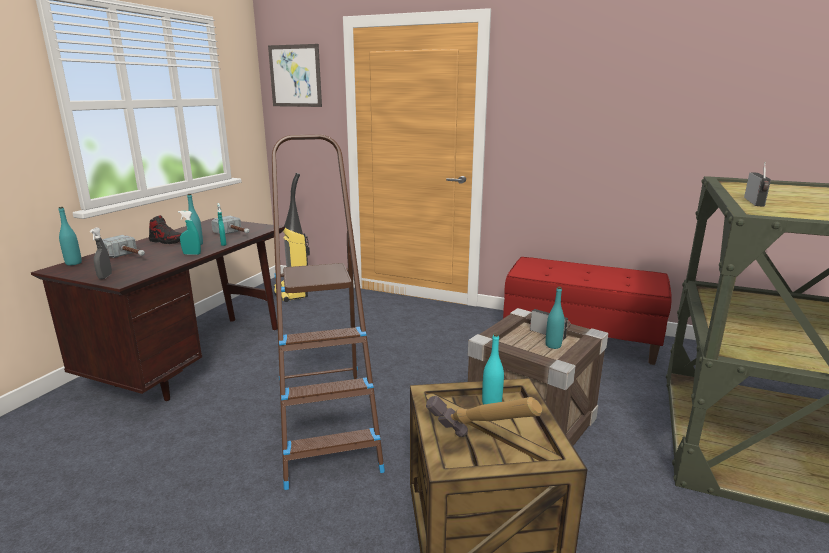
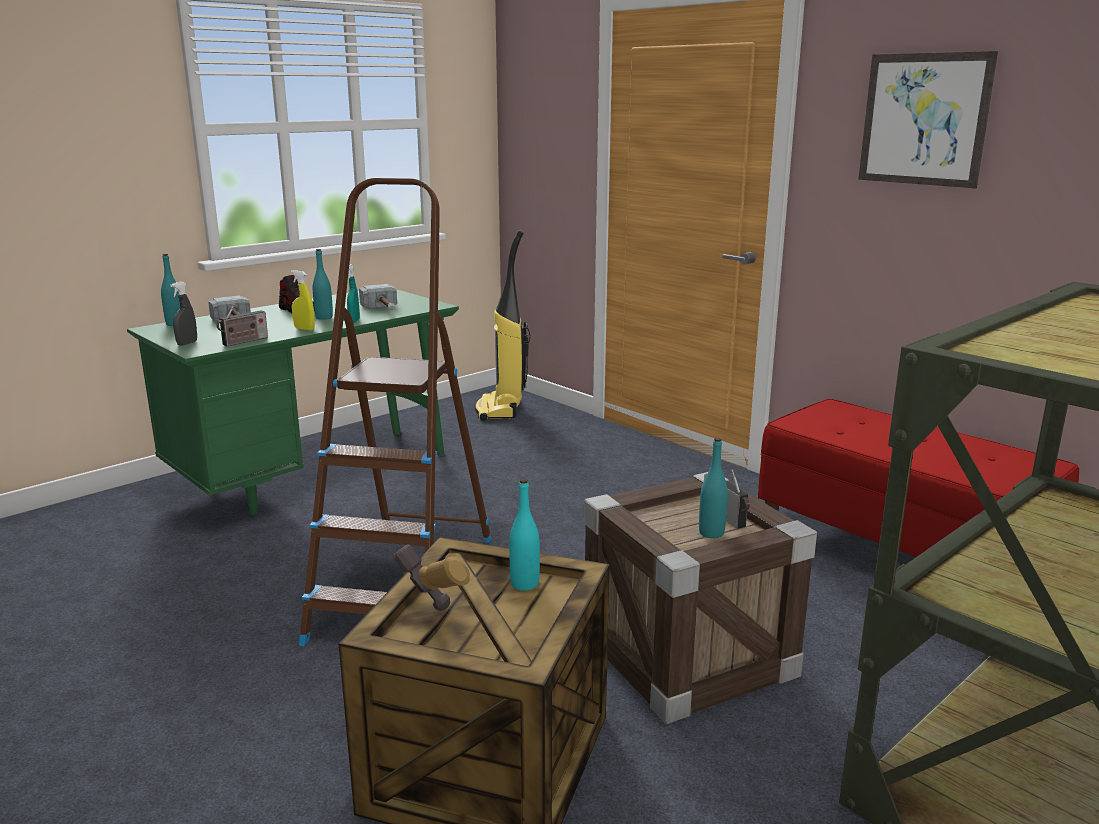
camera: 25 degrees right, 0 degrees up
(192, 254) = (304, 329): turquoise spray bottle -> yellow spray bottle
(194, 360) = (315, 474): brown desk -> green desk
(295, 76) = (537, 85): picture -> picture (924, 119)
(755, 202) = (1034, 332): radio -> radio (243, 341)

